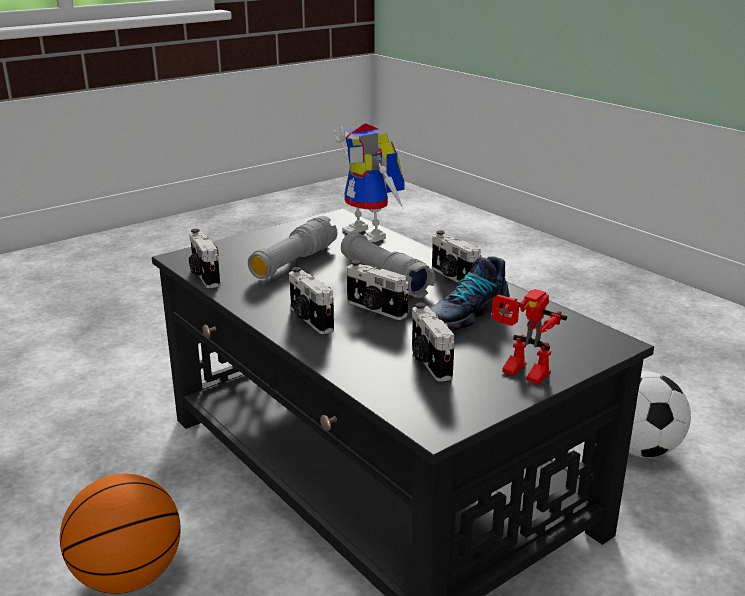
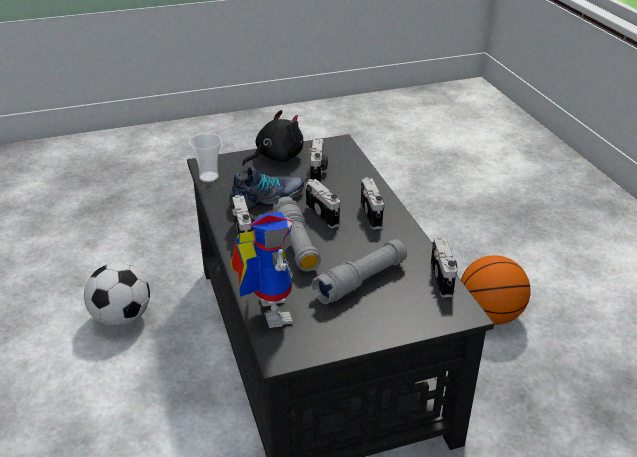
camera: 160 degrees left, 10 degrees up
(520, 373) = (276, 157): toy robot -> black plush toy
(581, 326) = (209, 177): none -> cup

